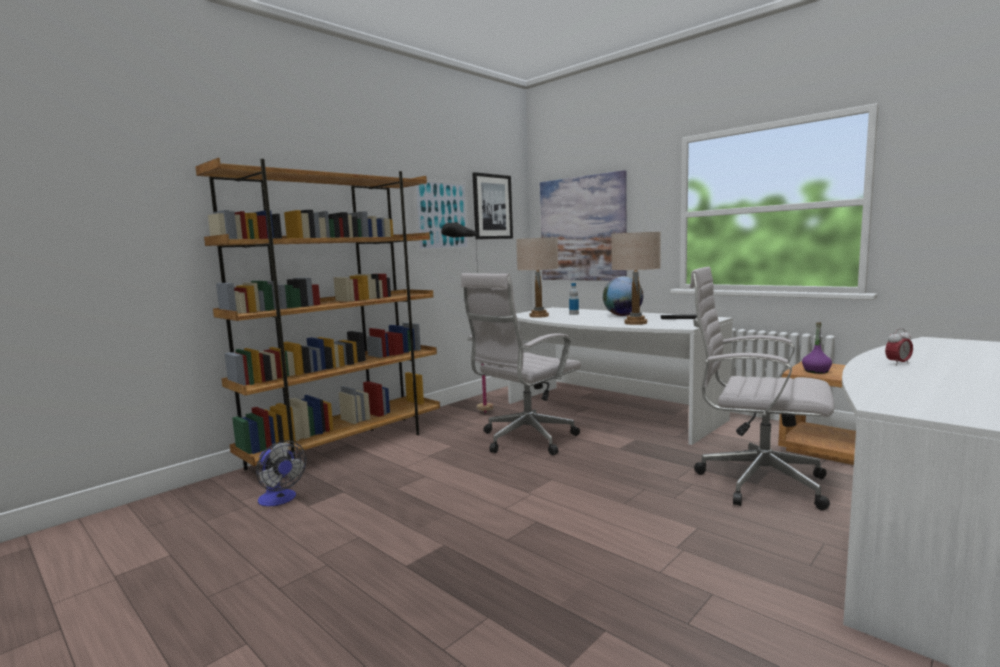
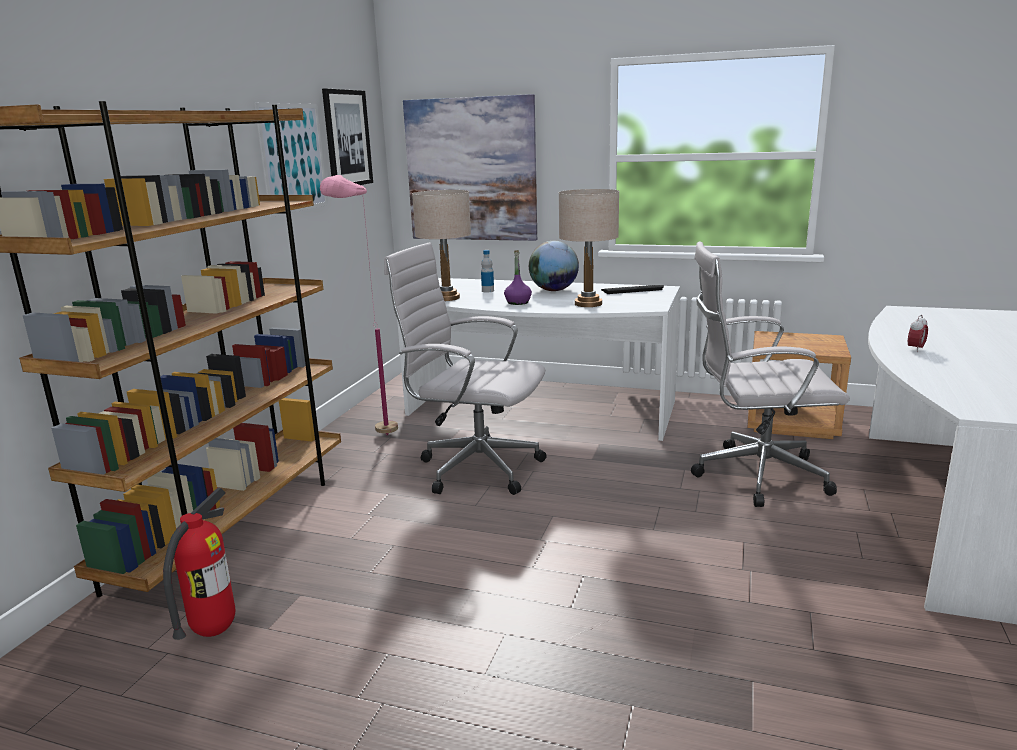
camera: 25 degrees left, 10 degrees up
(280, 500) = (213, 631): fan -> fire extinguisher
(473, 416) = (374, 442): black floor lamp -> pink floor lamp
(524, 440) = (474, 468): white office chair -> white office chair turned 90 degrees clockwise
(816, 371) = (782, 345): purple bottle -> purple bottle (518, 302)

